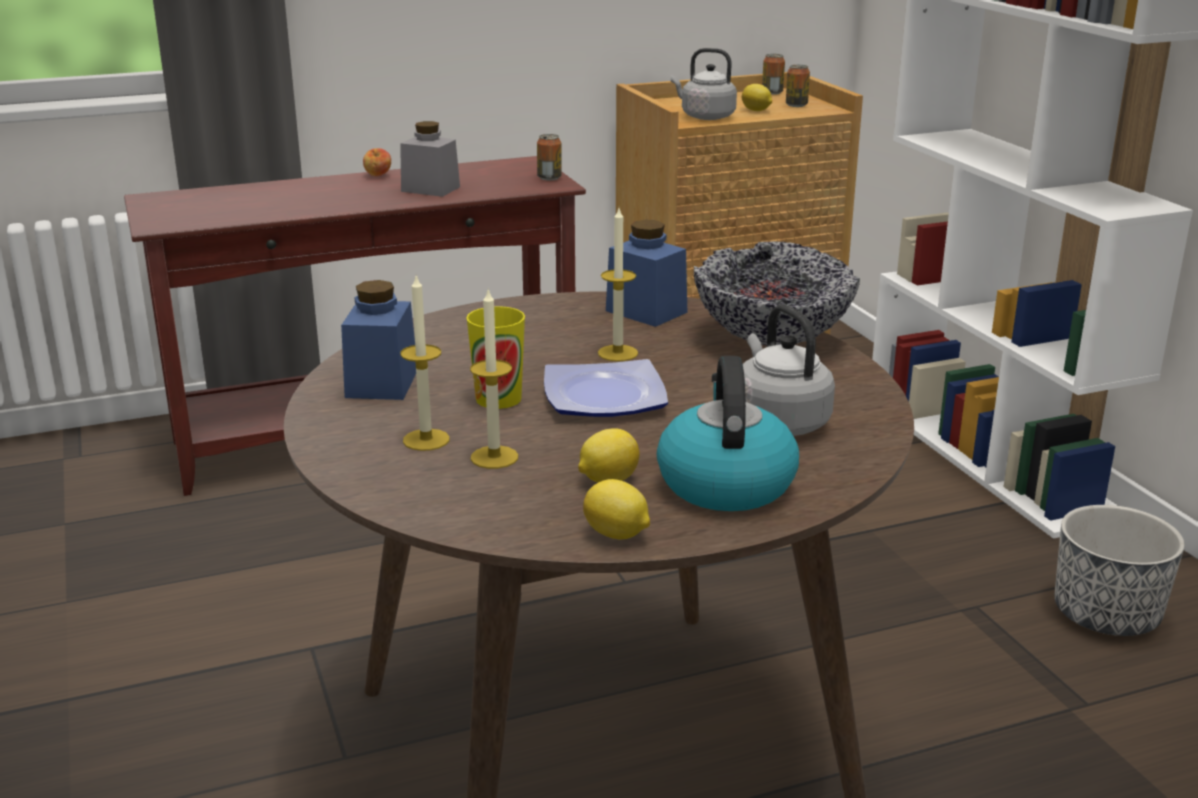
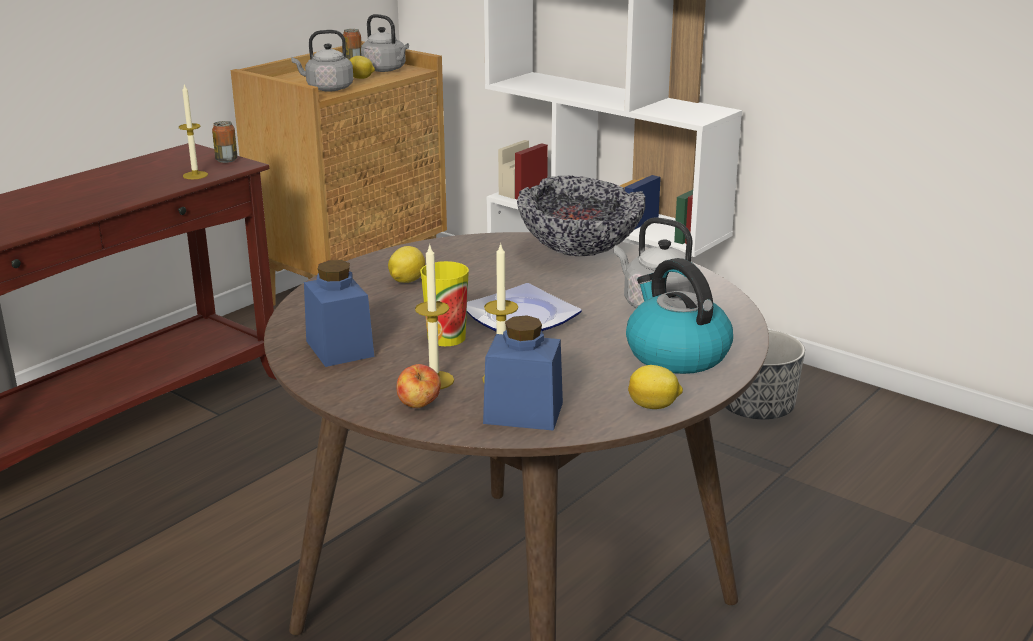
camera: 30 degrees left, 0 degrees up
(378, 176) = (64, 183): apple -> apple (419, 405)
(430, 189) = (131, 187): grey jar -> none
(607, 480) = (599, 373): lemon -> lemon (406, 281)
(618, 353) = (487, 284): candle -> candle (195, 175)
(646, 311) = (467, 250): blue jar -> blue jar (523, 413)
(796, 105) = (386, 70): can -> grey kettle

